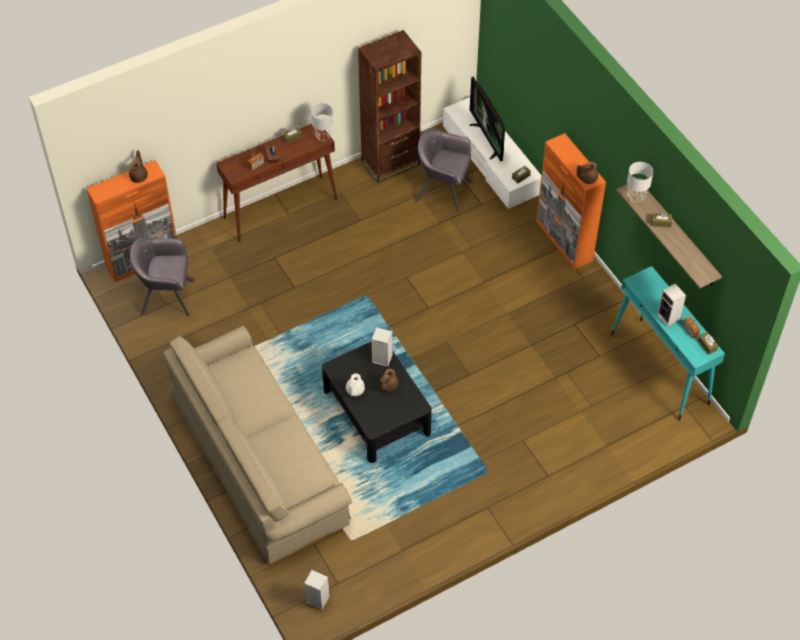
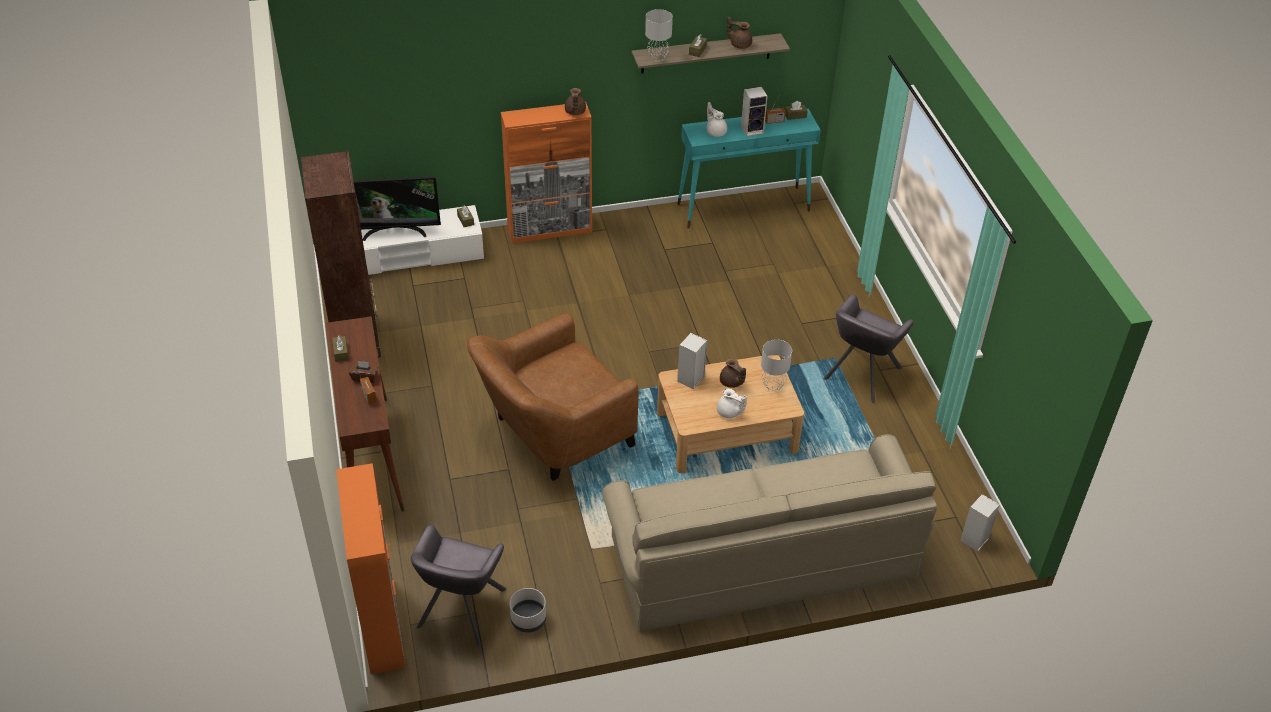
camera: 75 degrees left, 10 degrees down
(139, 176) = (358, 492): brown teapot -> brown teapot (739, 44)
(167, 335) = (528, 620): none -> grey planter
(323, 137) = (358, 324): grey table lamp -> grey table lamp (773, 386)
(337, 304) = (553, 434): none -> brown armchair
(376, 411) = (726, 432): black coffee table -> beige coffee table
(443, 190) = (426, 304): grey armchair -> grey armchair (861, 373)
(652, 291) = (715, 131): none -> white teapot

